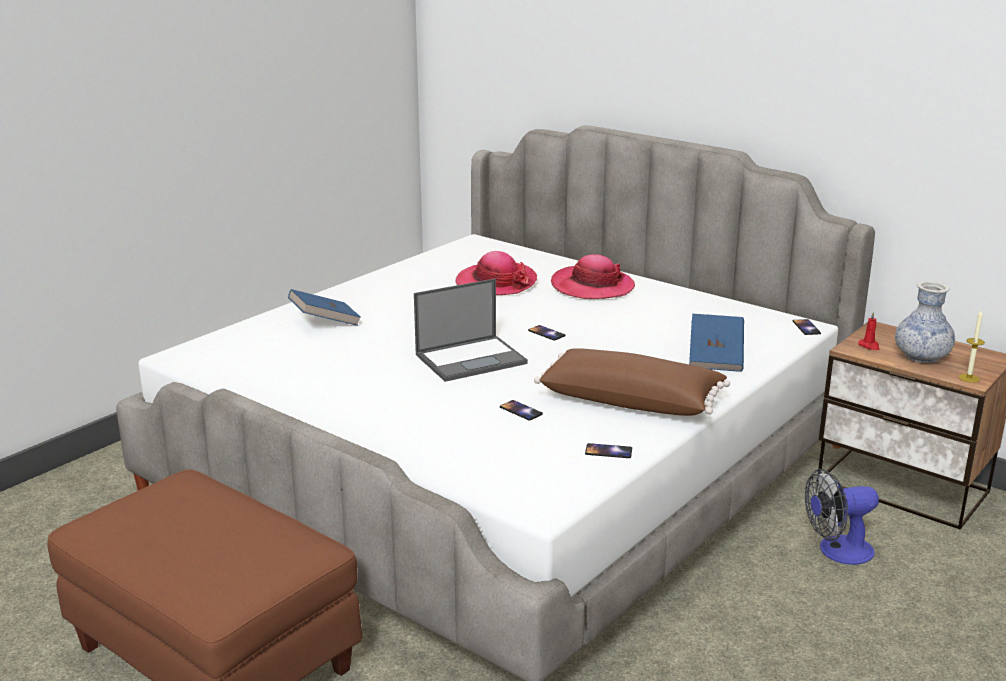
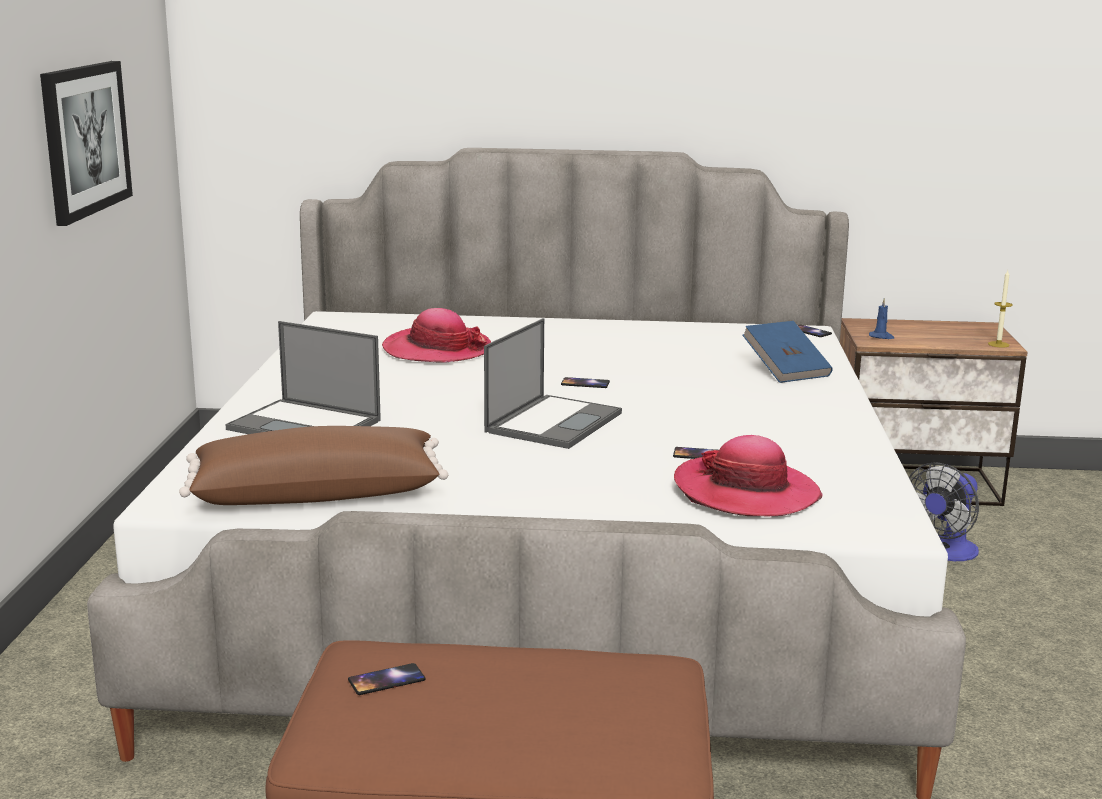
camera: 35 degrees left, 5 degrees down
(292, 99) = (85, 139): none -> picture
(325, 322) = (306, 425): blue book -> laptop
(592, 287) = (548, 335): hat -> hat (746, 492)
(608, 451) = (852, 467): phone -> phone (387, 680)
(631, 401) = (785, 421): brown pillow -> brown pillow (317, 494)
(869, 346) = (881, 337): red candle -> blue candle
(921, 357) = (935, 337): vase -> none

